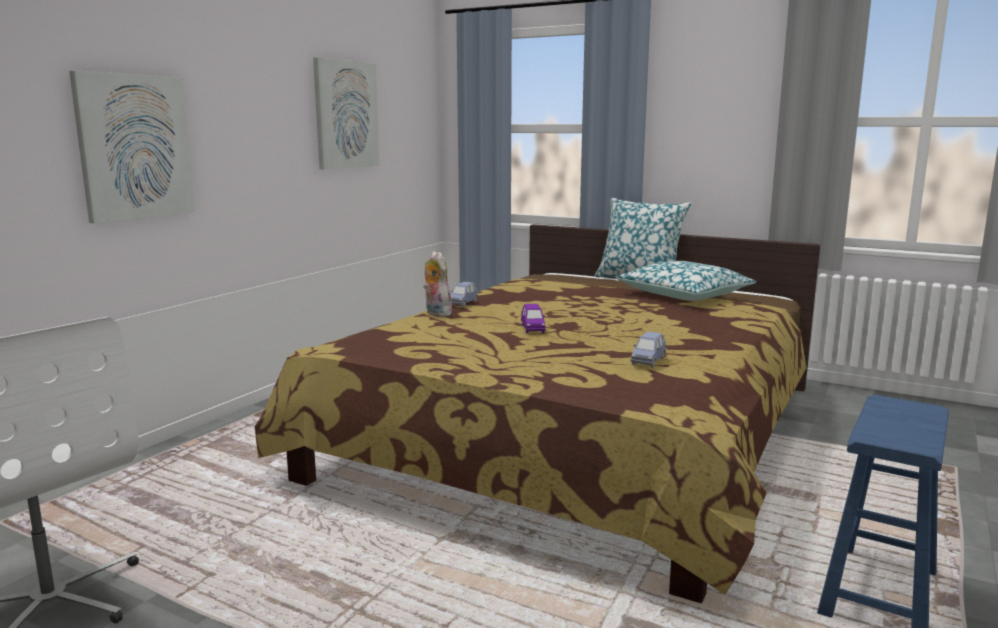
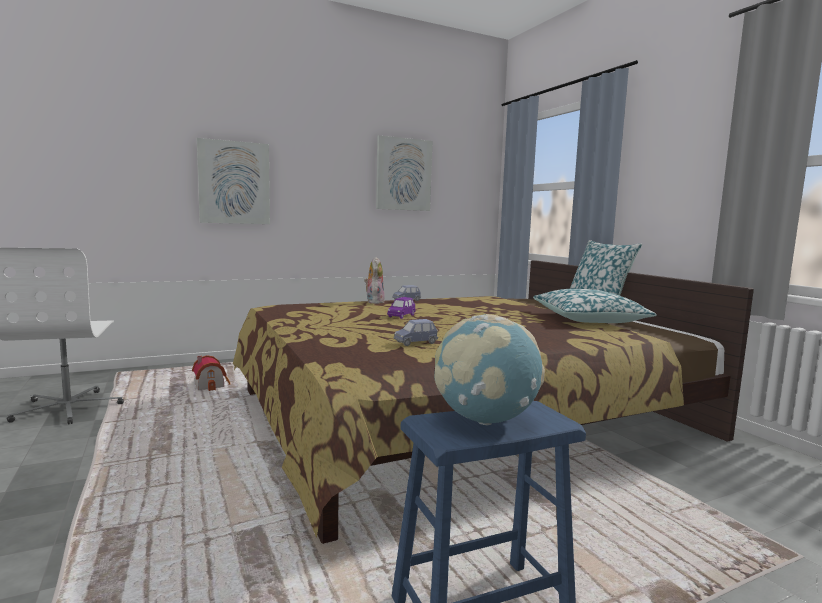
camera: 35 degrees right, 5 degrees down
(217, 491) = (211, 385): none -> toy house
(894, 422) = (485, 419): none -> globe

